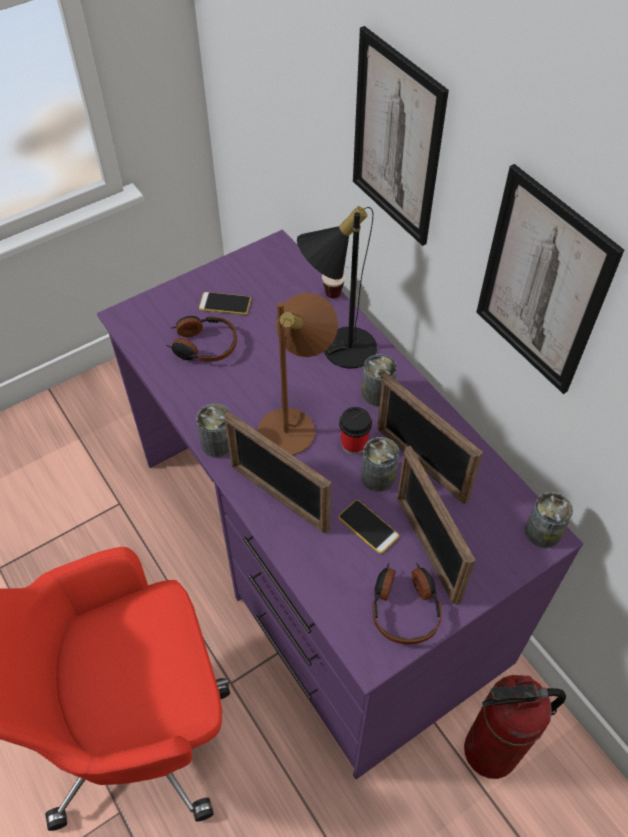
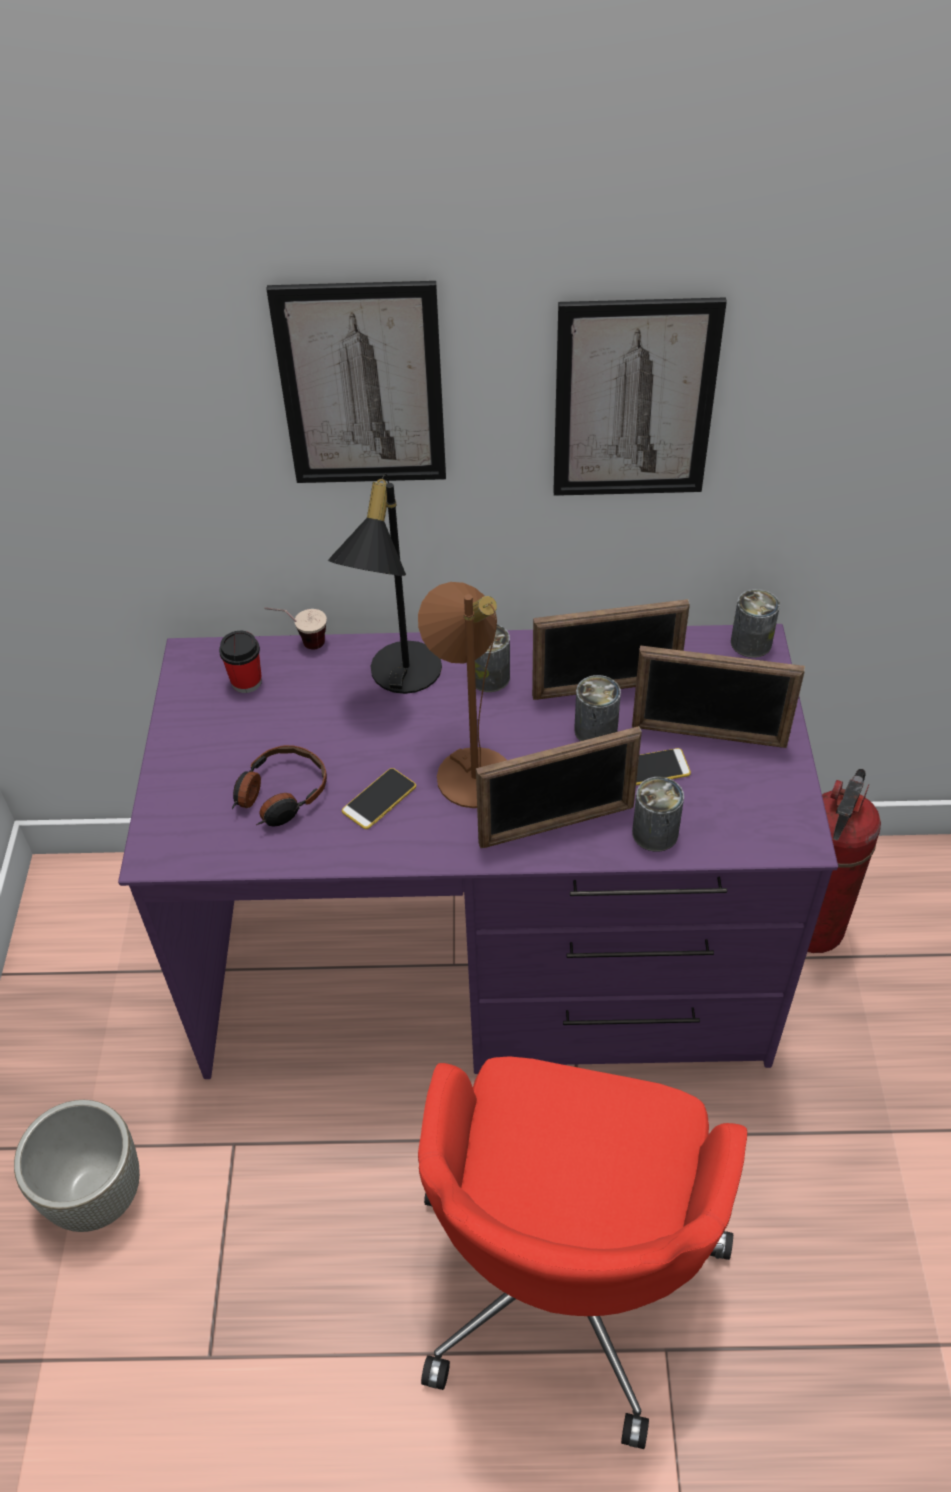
camera: 55 degrees left, 5 degrees down
(58, 461) = (96, 1193): none -> grey planter
(217, 443) = (439, 847): can -> can (655, 833)
(225, 304) = (234, 745): phone -> phone (379, 799)
(354, 444) = (539, 729): cup -> cup (246, 682)
(404, 607) = (763, 787): headphones -> none

